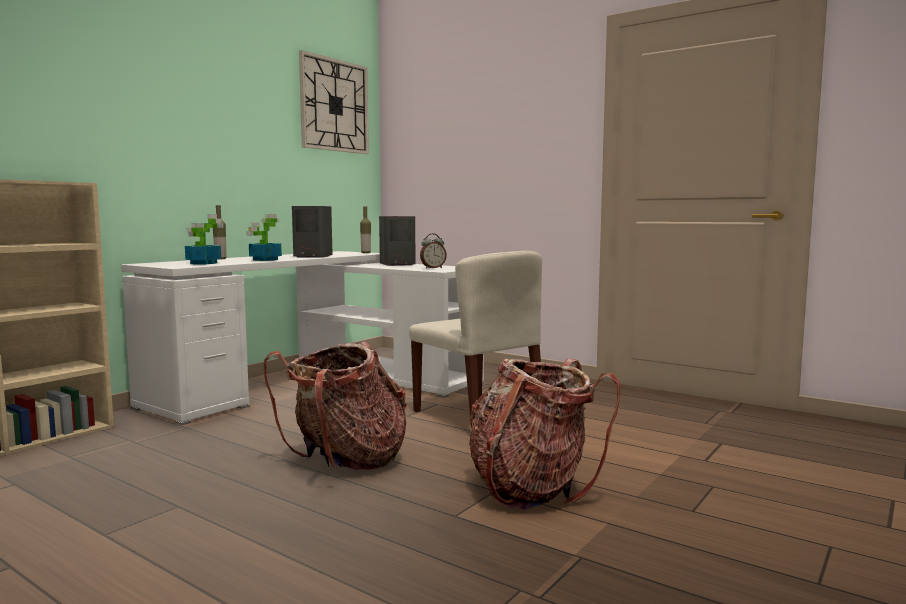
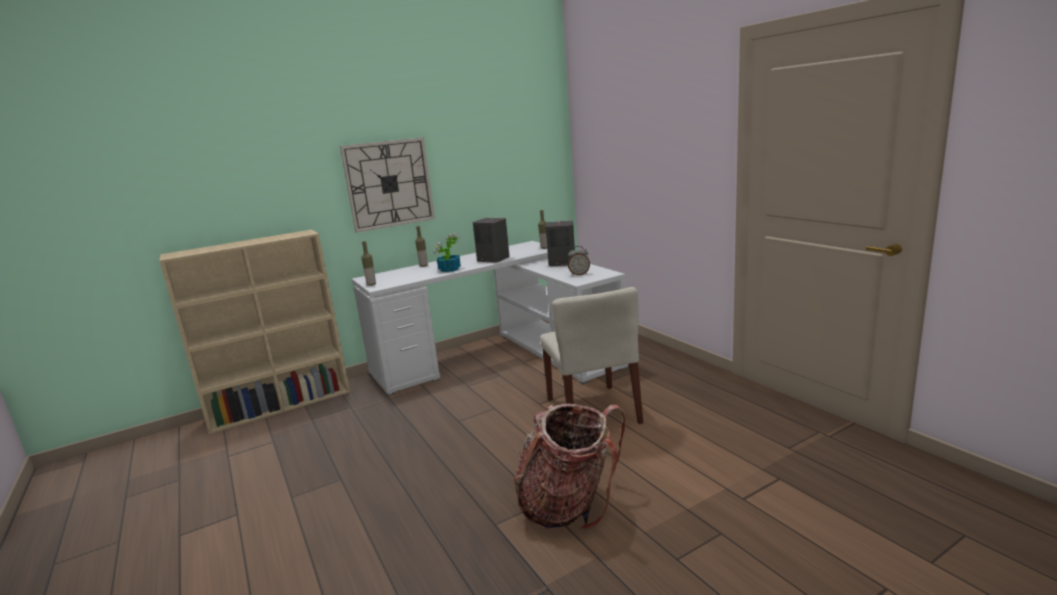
camera: 25 degrees right, 10 degrees up
(165, 266) = (371, 284): none -> bottle
(203, 263) = (400, 278): potted plant -> none
(334, 105) = (522, 118): wall clock -> wall clock (389, 184)
(345, 461) = (463, 451): backpack -> none

